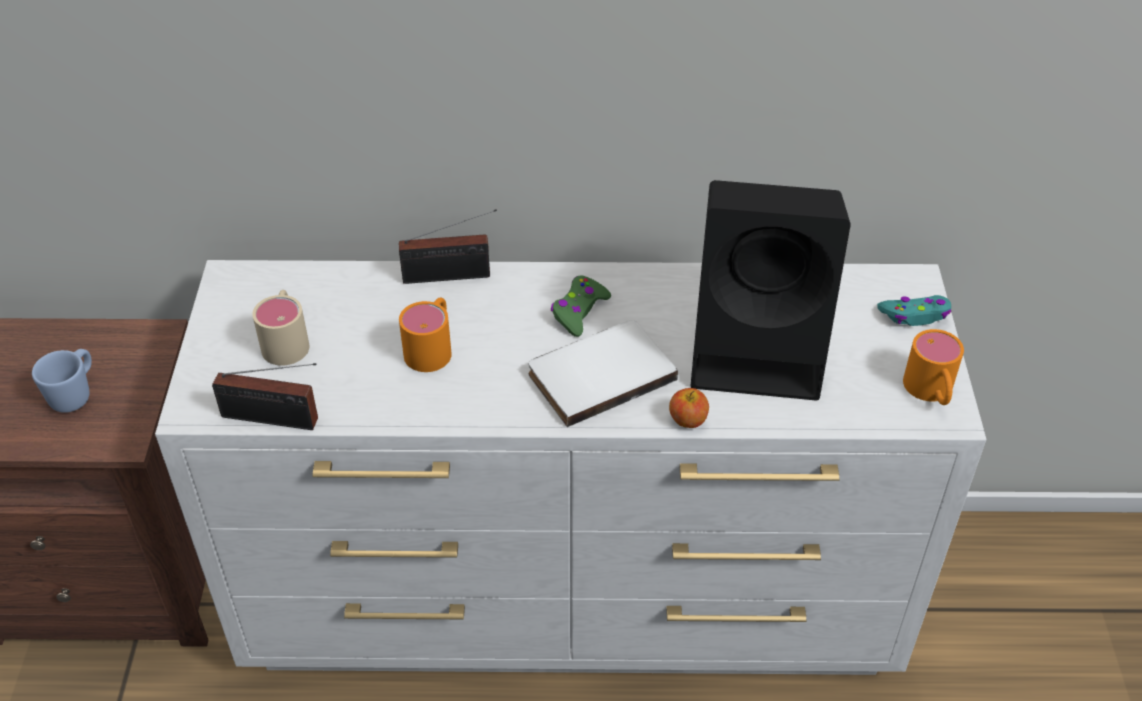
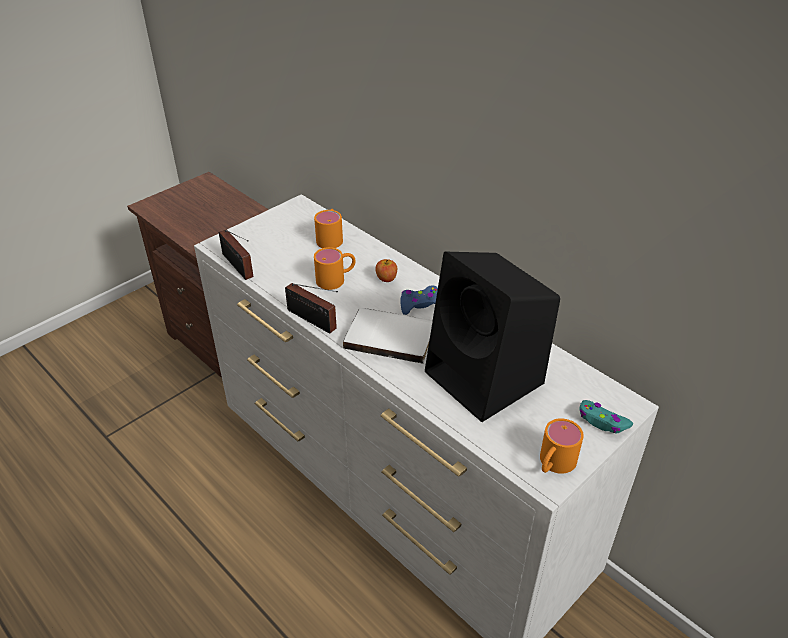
camera: 45 degrees right, 5 degrees down
(75, 394) = (219, 228): blue mug -> none
(286, 340) = (285, 240): beige mug -> none
(343, 296) = (330, 237): none -> orange mug
(451, 276) = (386, 256): radio -> radio (313, 321)
(579, 311) = (421, 304): green game controller -> blue game controller
(687, 420) = (402, 384): apple -> apple (386, 278)

